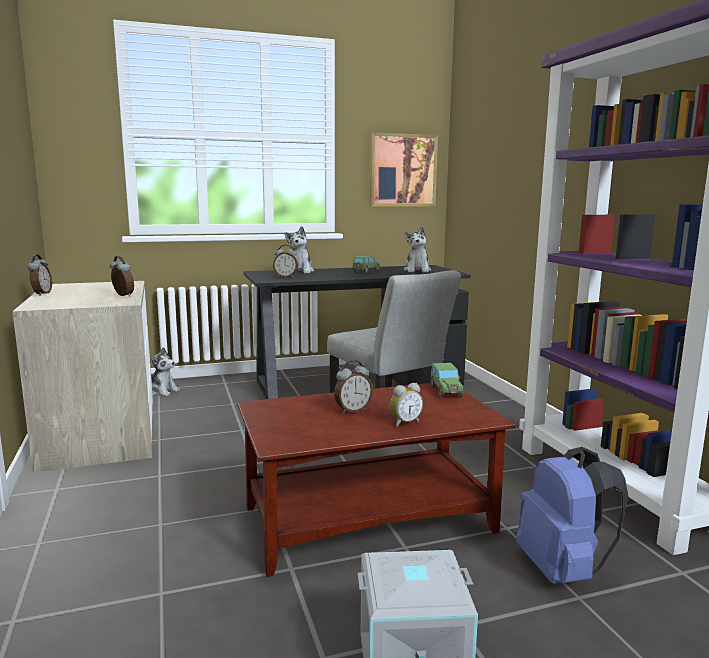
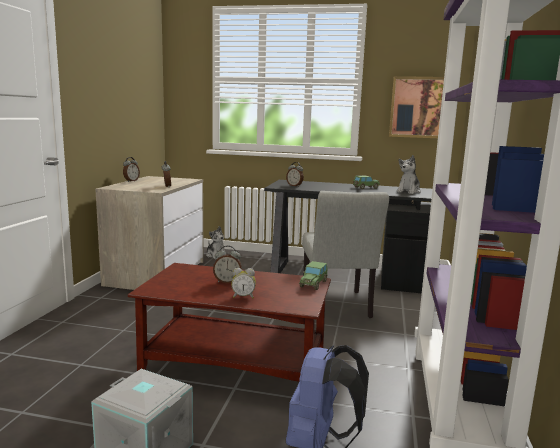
camera: 30 degrees right, 0 degrees up
(300, 271) = (315, 183): plush toy -> none

